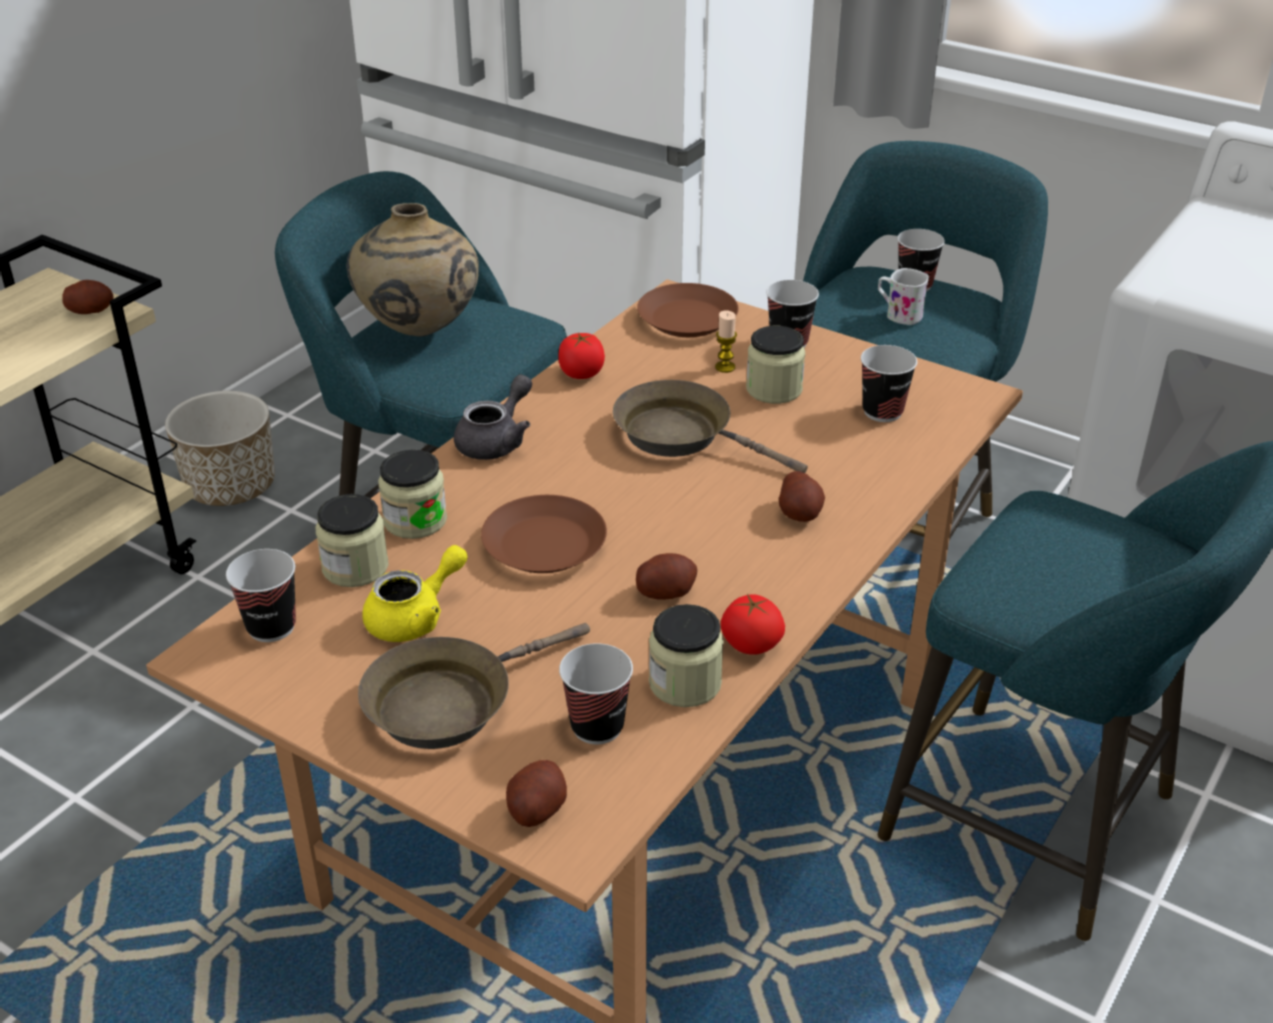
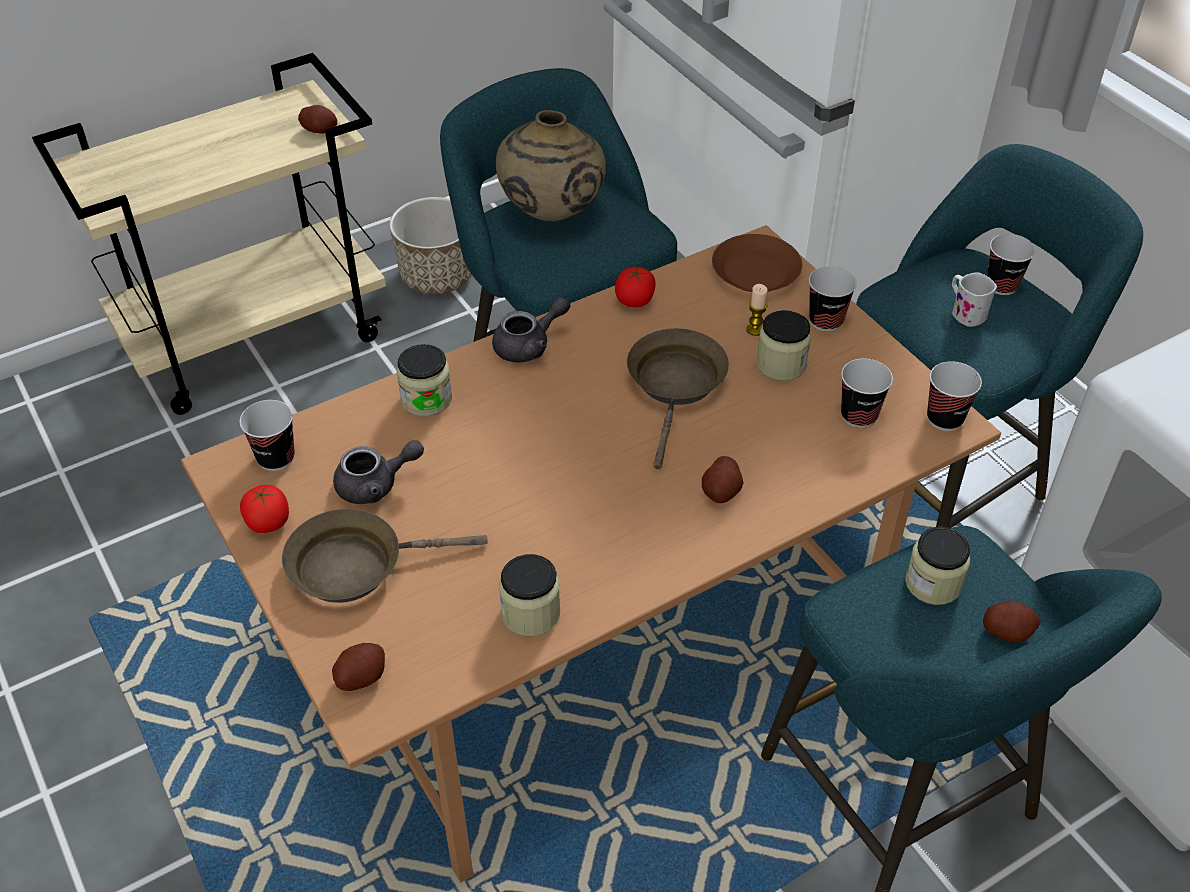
camera: 25 degrees right, 10 degrees up
(355, 567) = (361, 426): jar -> jar (933, 583)
(415, 617) = (376, 485): yellow teapot -> grey teapot
(543, 545) = (504, 453): brown plate -> none
(597, 727) = (444, 625): cup -> cup (945, 418)
(666, 592) = (568, 528): potato -> potato (1007, 631)
(682, 435) = (676, 386): brown frying pan -> brown frying pan turned 45 degrees clockwise
(751, 644) = (602, 598): tomato -> tomato (268, 522)

